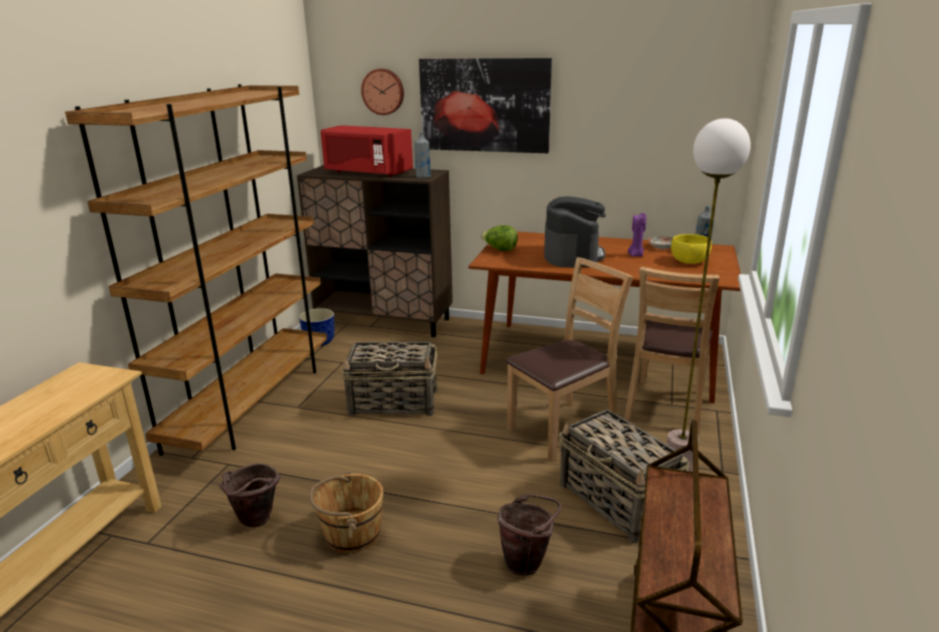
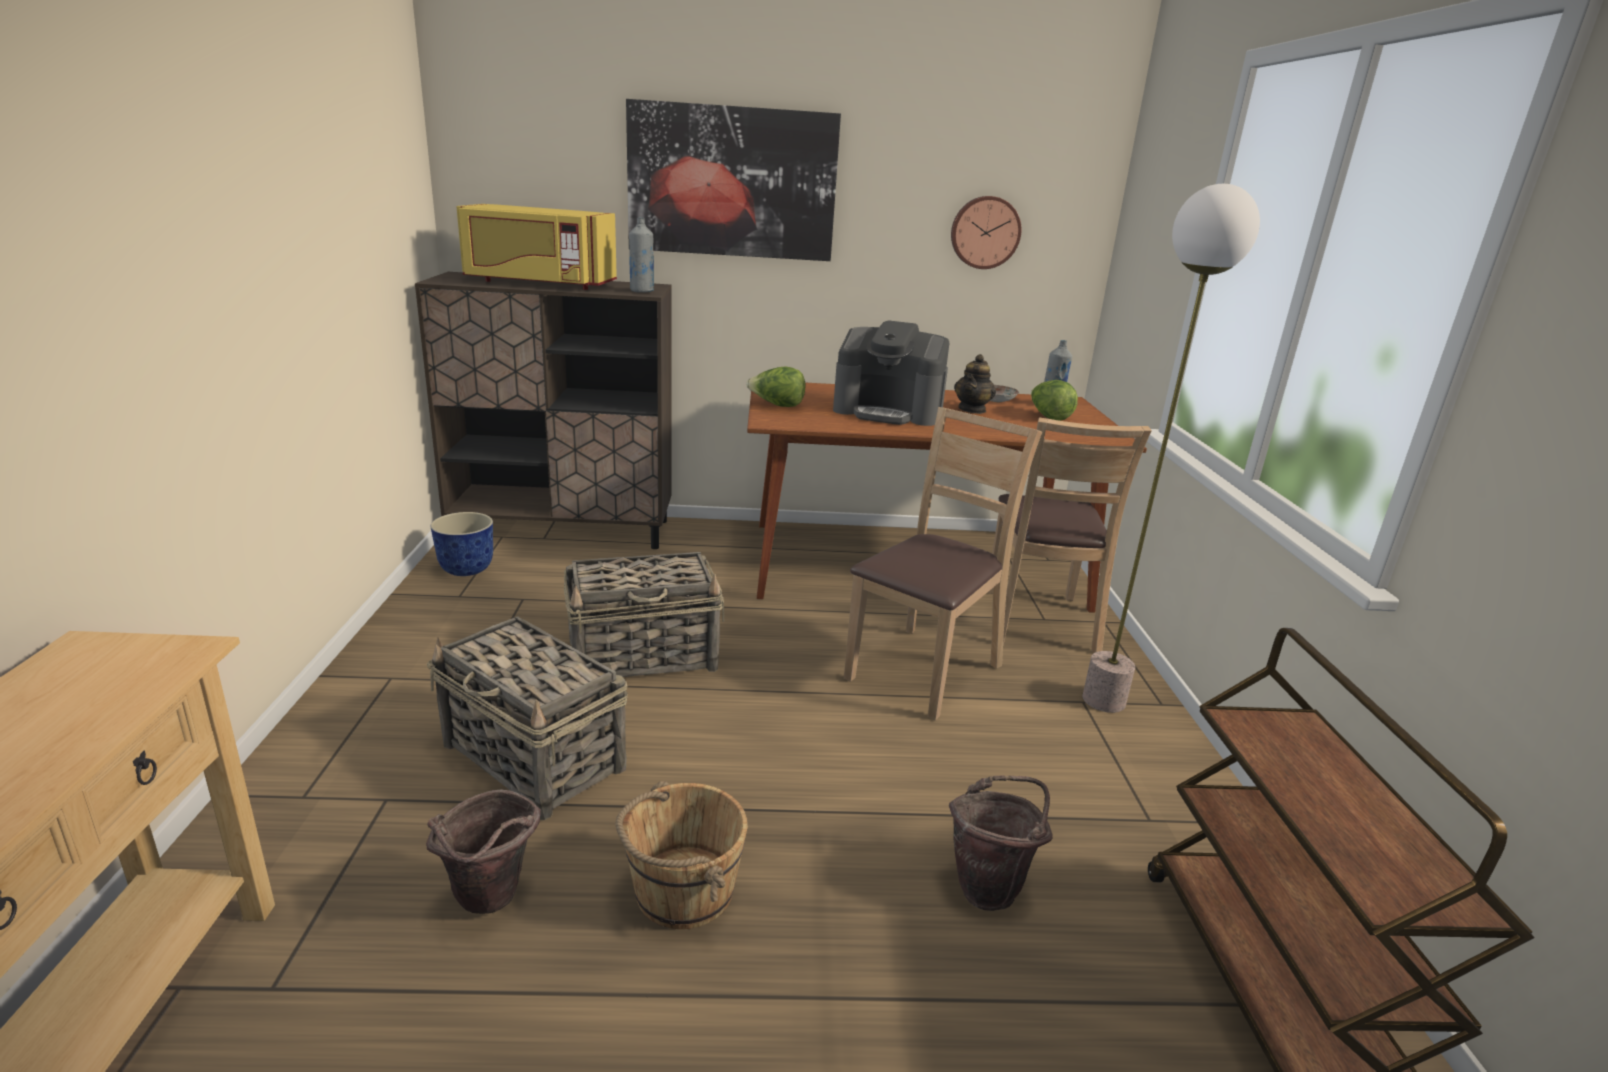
camera: 20 degrees left, 0 degrees up
(252, 402) = (385, 681): brown bookcase -> none
(366, 172) = (539, 283): red microwave -> yellow microwave
(383, 91) = (560, 150): wall clock -> wall clock (985, 232)
(572, 255) = (888, 411): coffee machine -> coffee machine turned 120 degrees clockwise
(618, 501) = (1059, 767): basket -> basket (535, 758)
(635, 255) = (972, 410): purple candle -> teapot
(689, 262) = (1048, 417): yellow bowl -> lettuce

